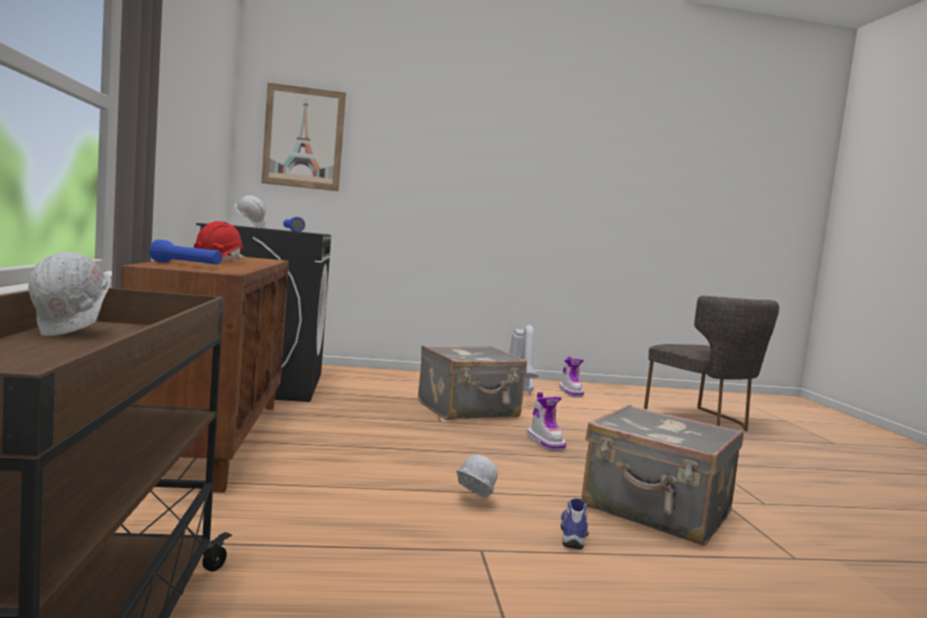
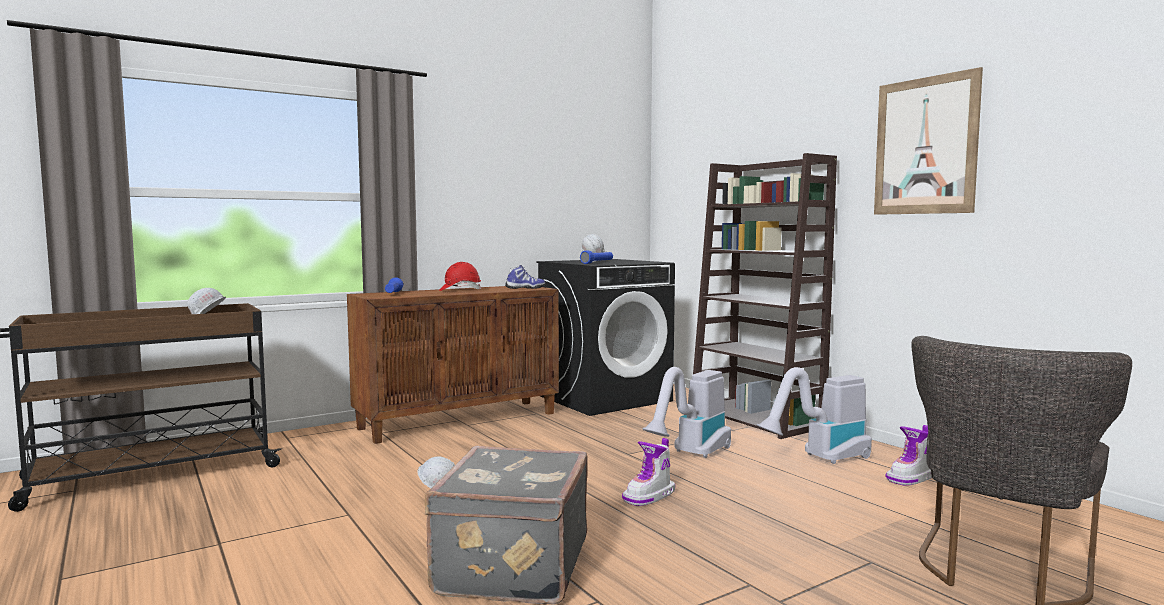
camera: 65 degrees right, 0 degrees up
(303, 138) = (690, 169): picture -> picture (925, 146)
(411, 376) = (757, 418): none -> brown bookcase
(469, 410) = (691, 455): grey suitcase -> vacuum cleaner
(574, 536) = (406, 539): shoe -> shoe (525, 288)

